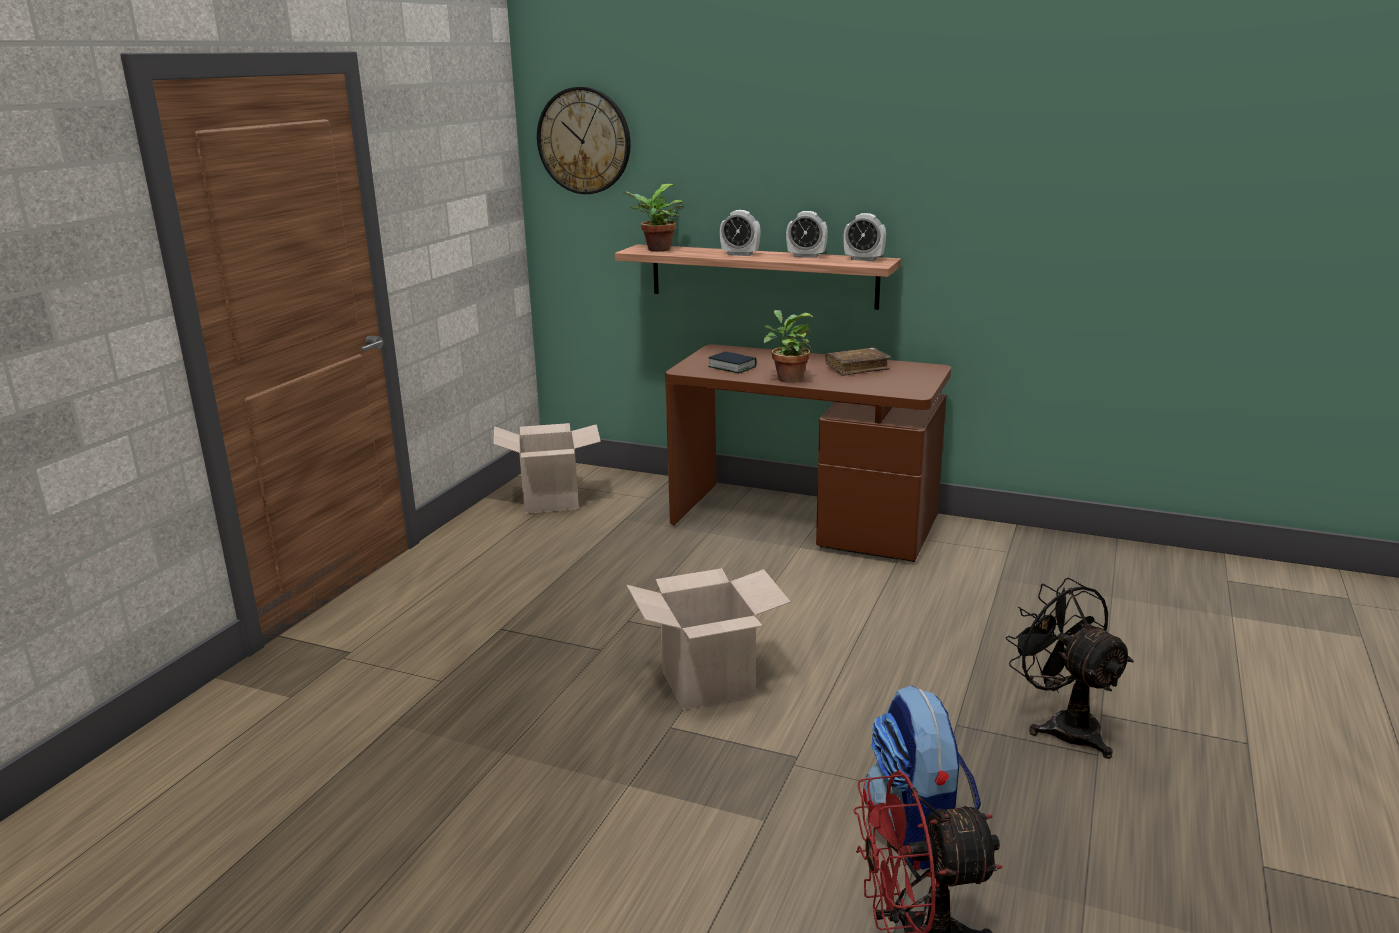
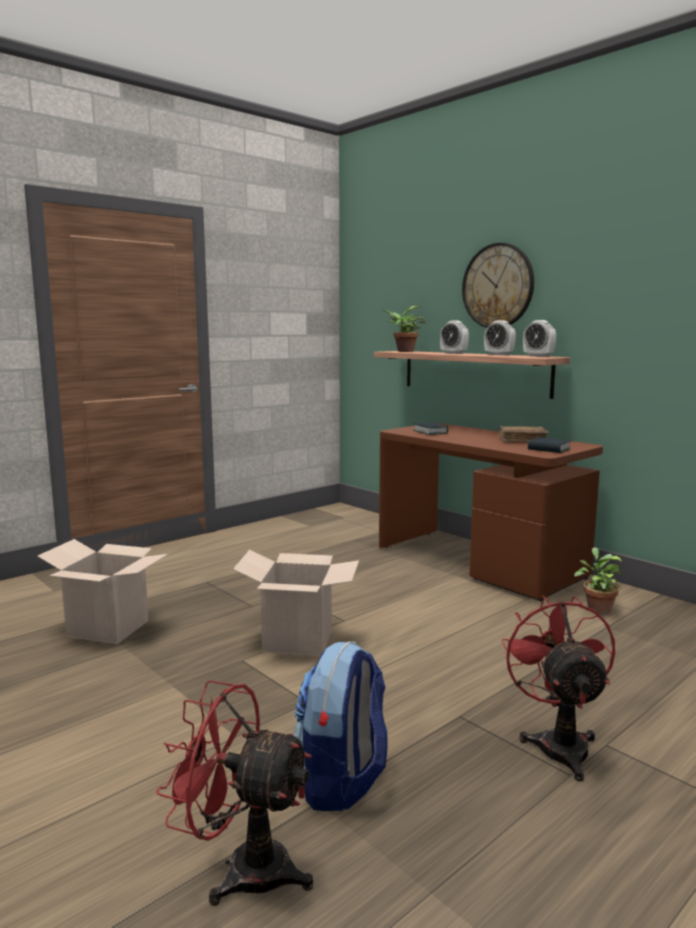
camera: 25 degrees right, 10 degrees down
(551, 501) = (317, 523): cardboard box -> cardboard box (108, 628)
(584, 141) = (373, 280): wall clock -> wall clock (498, 286)
(787, 378) = (459, 440): potted plant -> potted plant (597, 609)
(906, 383) = (548, 449): none -> book
(1063, 725) = (558, 743): black fan -> red fan

